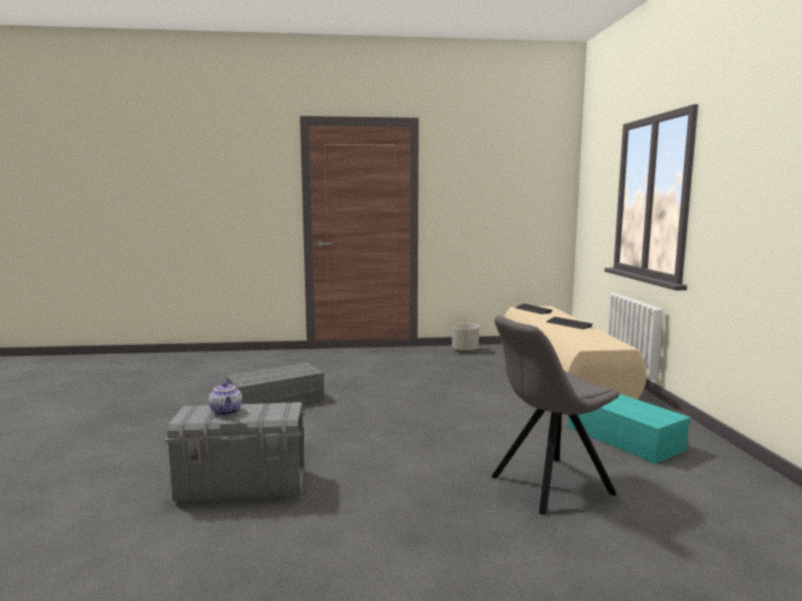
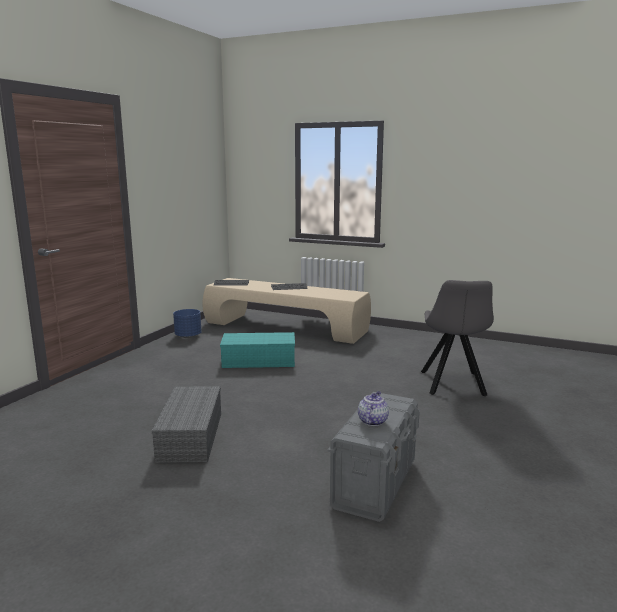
camera: 60 degrees left, 5 degrees up
(226, 412) = (372, 421): teapot -> teapot turned 75 degrees counterclockwise
(465, 350) = (188, 336): grey planter -> blue planter
(625, 438) = (411, 348): turquoise storage box -> turquoise storage box (260, 360)

